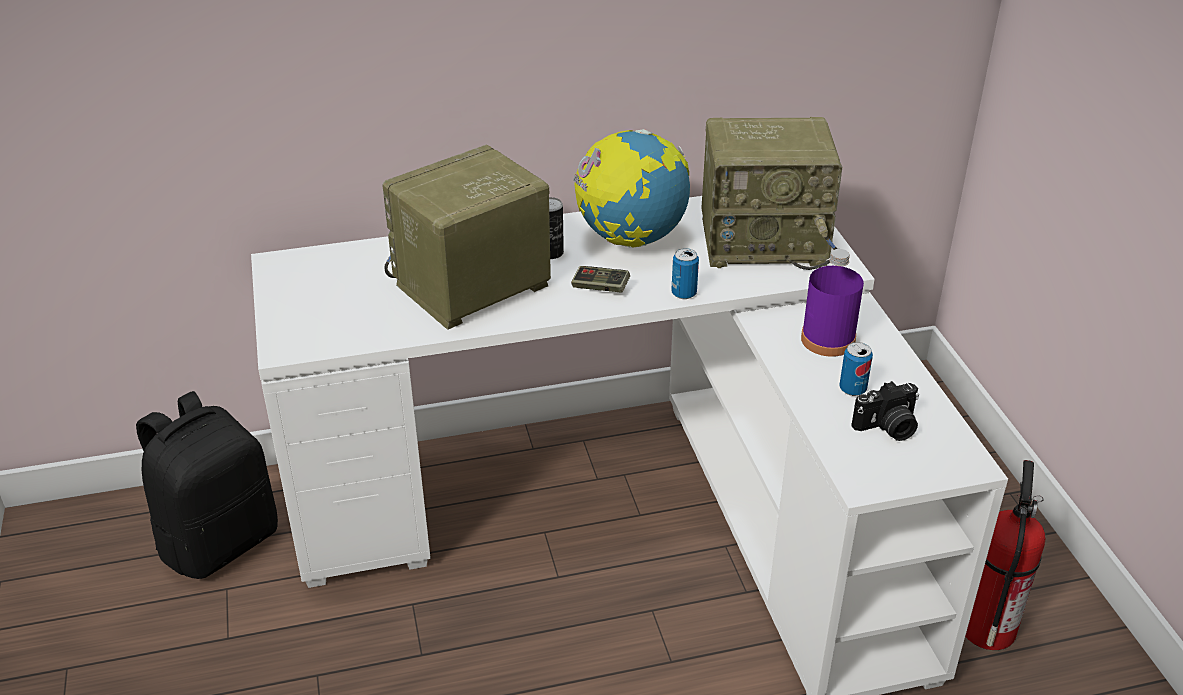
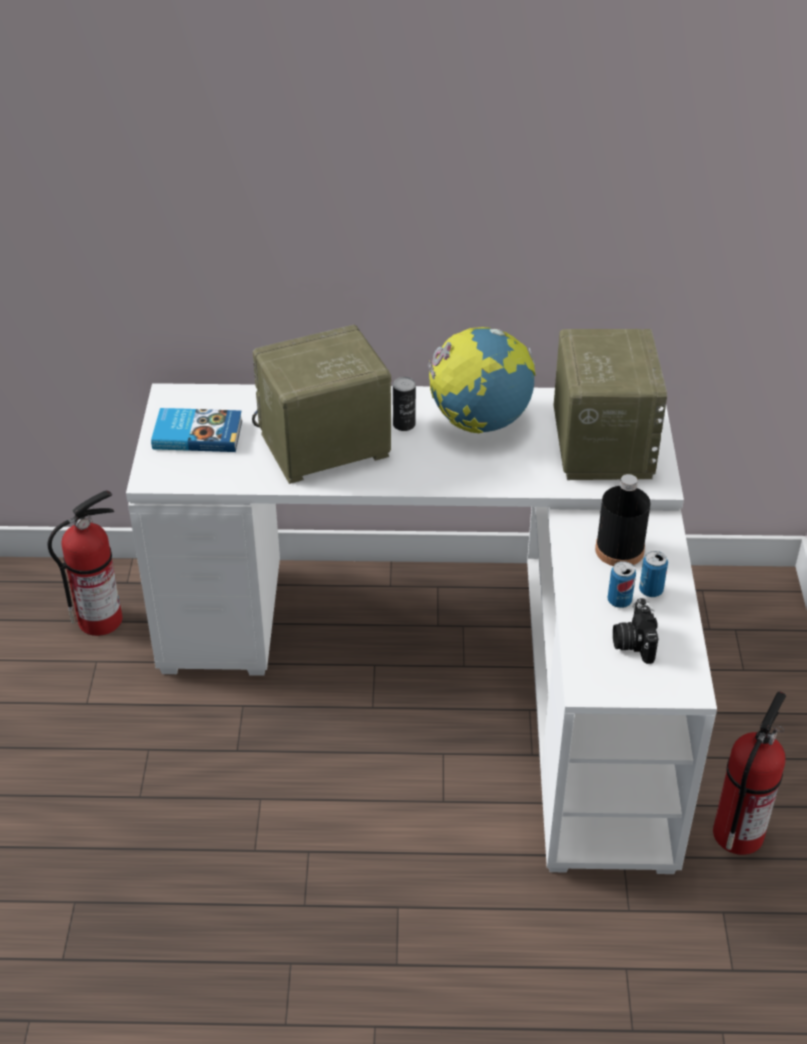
camera: 15 degrees right, 5 degrees up
(219, 541) = (101, 618): black backpack -> fire extinguisher
(322, 296) = (197, 434): none -> book
(600, 287) = (433, 466): game controller -> none
(684, 293) = (504, 484): can -> can (651, 590)
(765, 240) = (601, 443): radio -> radio turned 105 degrees counterclockwise
(828, 340) = (619, 550): purple bottle -> black bottle
(887, 428) = (633, 642): camera -> camera turned 90 degrees clockwise

